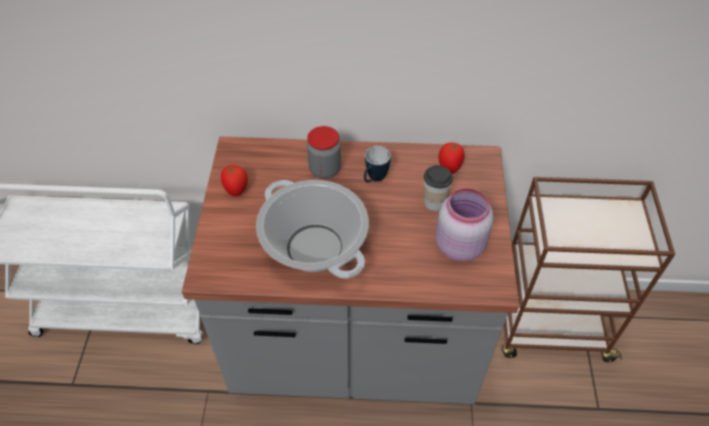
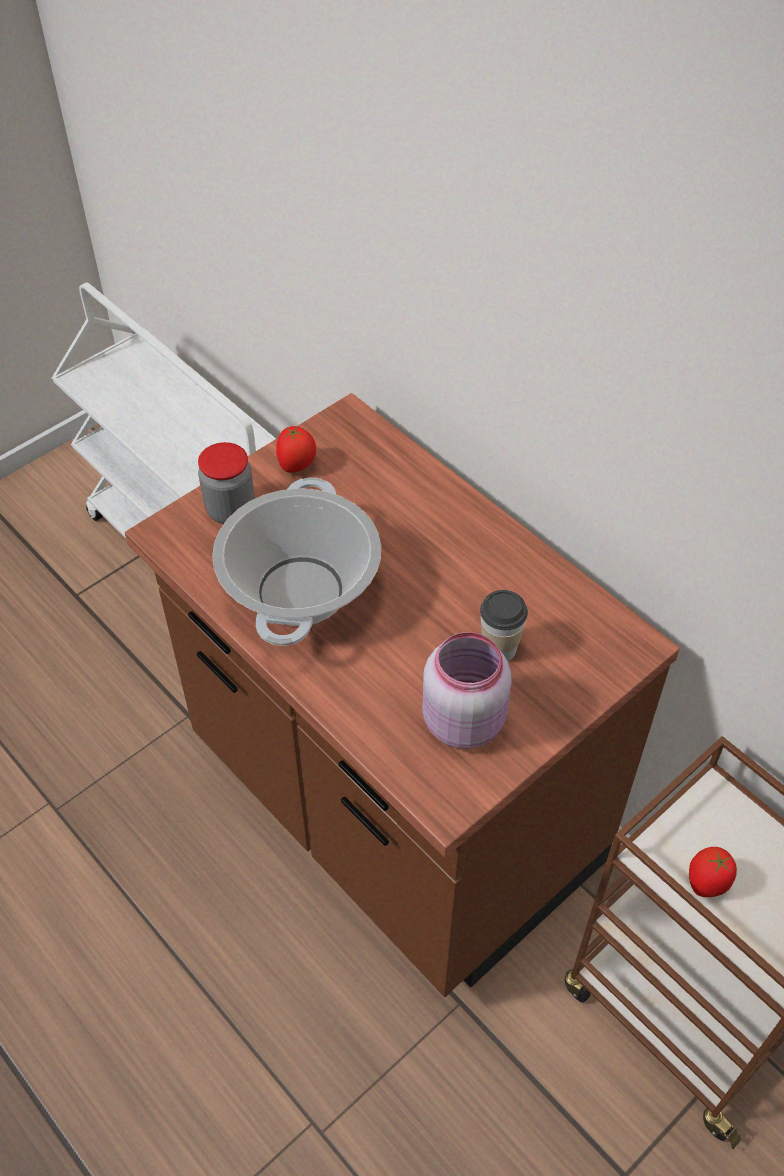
camera: 45 degrees right, 0 degrees up
(325, 169) = (419, 513): jar -> jar (230, 510)
(354, 348) = (392, 809): grey counter -> brown counter
(374, 179) = (461, 567): mug -> none
(449, 167) = (573, 623): tomato -> tomato (707, 883)

